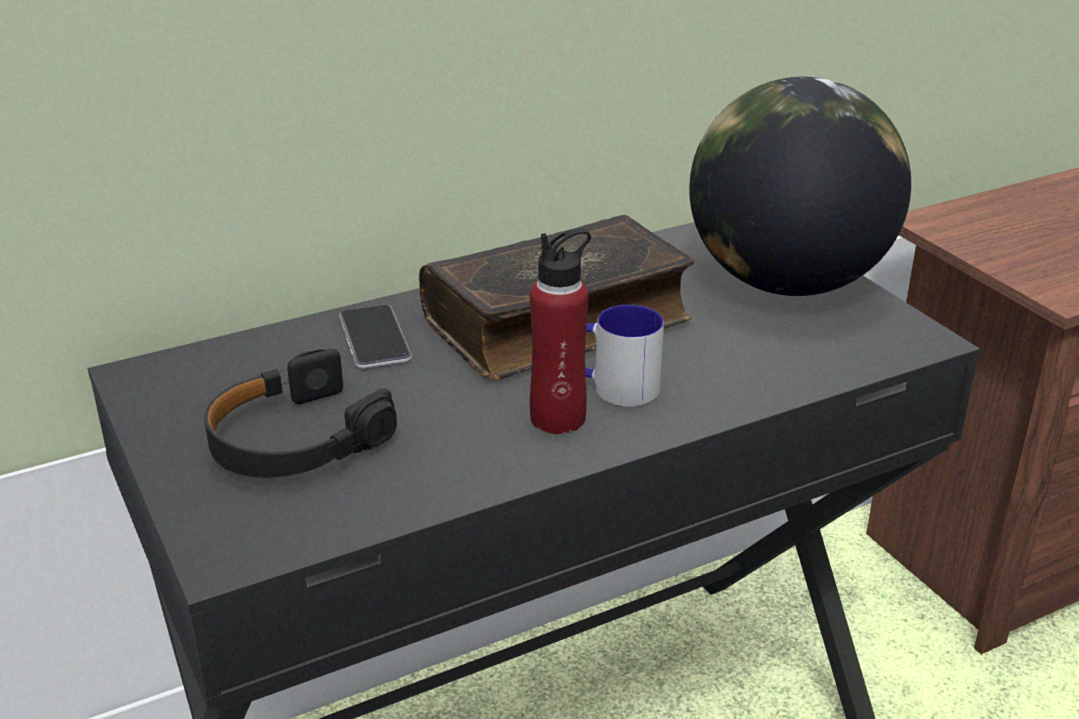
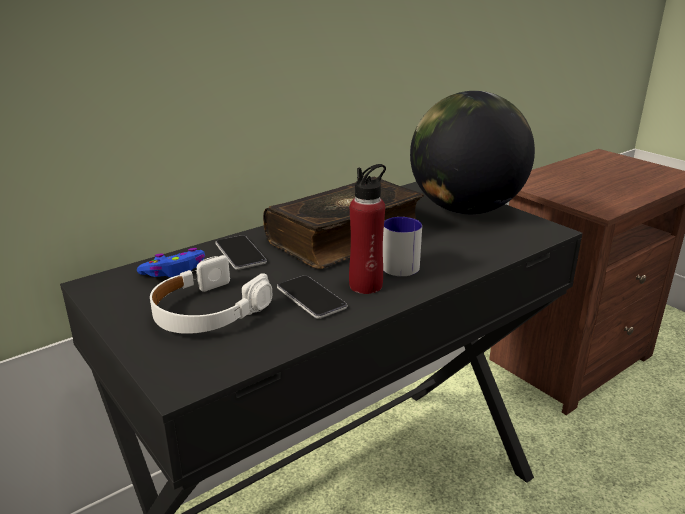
camera: 10 degrees left, 5 degrees down
(264, 362) = (175, 271): none -> blue game controller
(295, 439) = (207, 311): black headphones -> white headphones
(462, 432) = (311, 298): none -> phone

